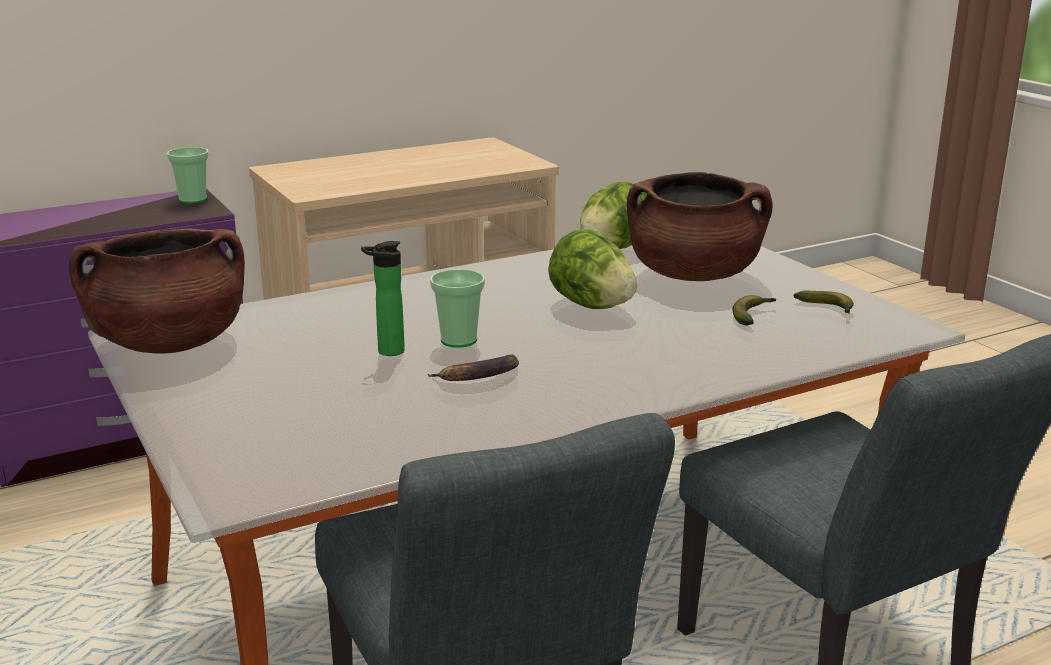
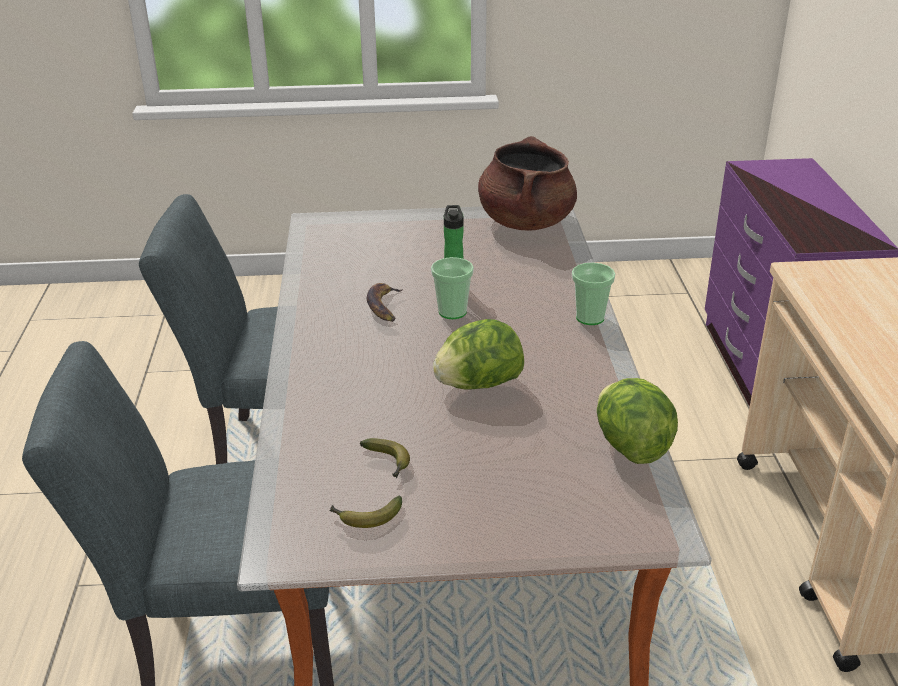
camera: 115 degrees right, 10 degrees up
(193, 200) = (850, 240): cup -> cup (590, 318)
(694, 275) = (517, 469): brown cooking pot -> none

